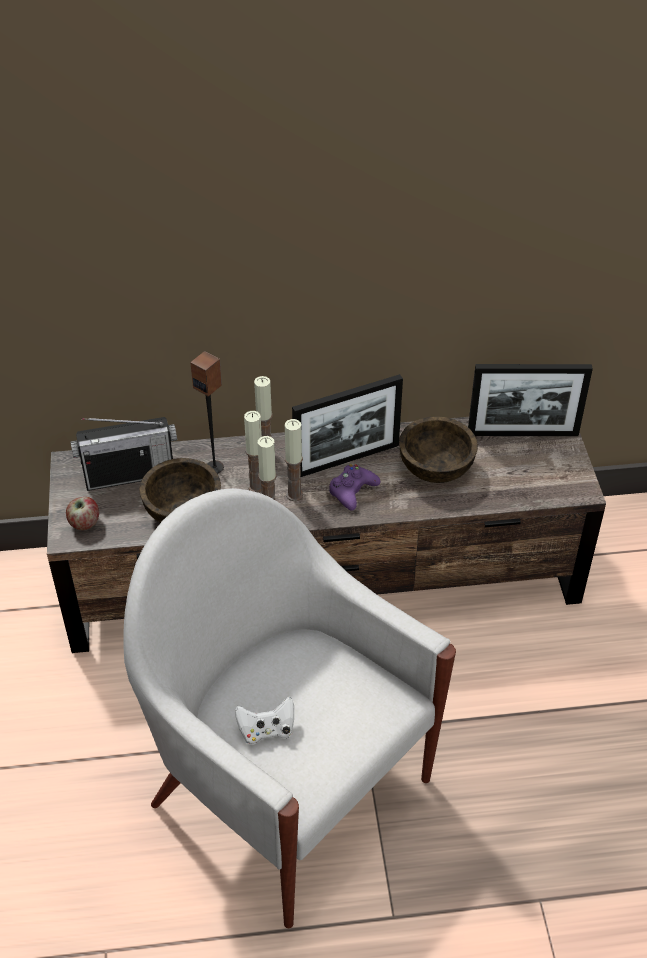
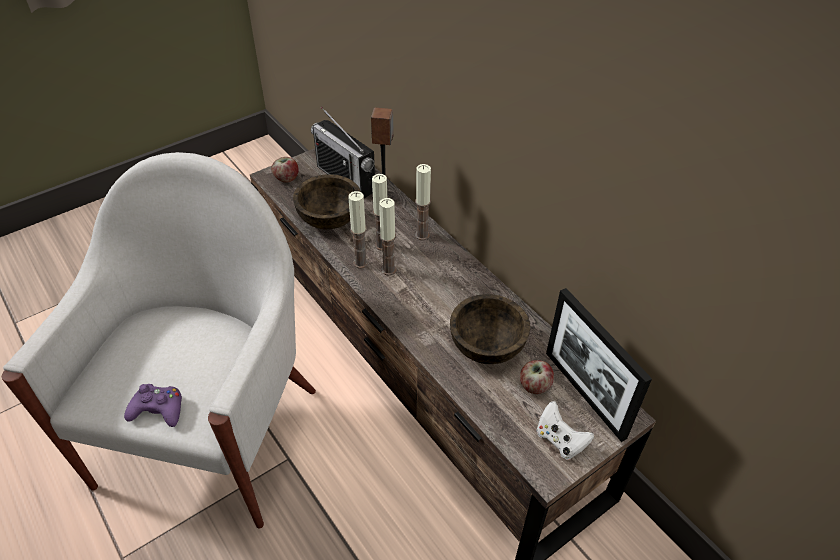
camera: 60 degrees right, 0 degrees up
(266, 730) = (143, 353): white game controller -> white game controller (560, 440)
(346, 459) = (451, 284): picture frame -> none
(352, 491) = (418, 302): purple game controller -> purple game controller (158, 409)
(496, 458) = (534, 386): none -> apple

